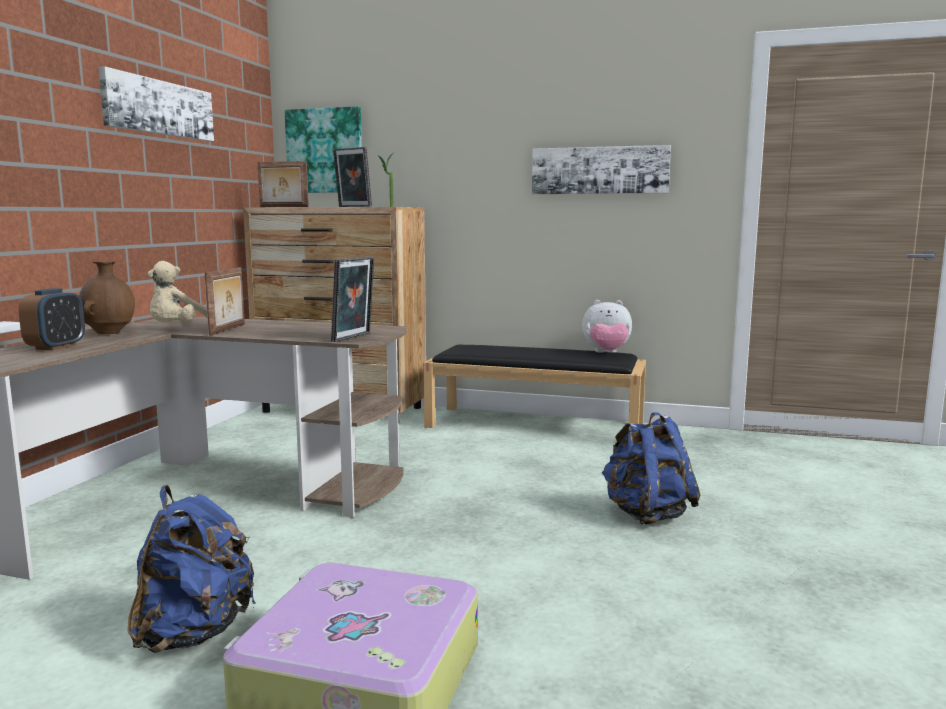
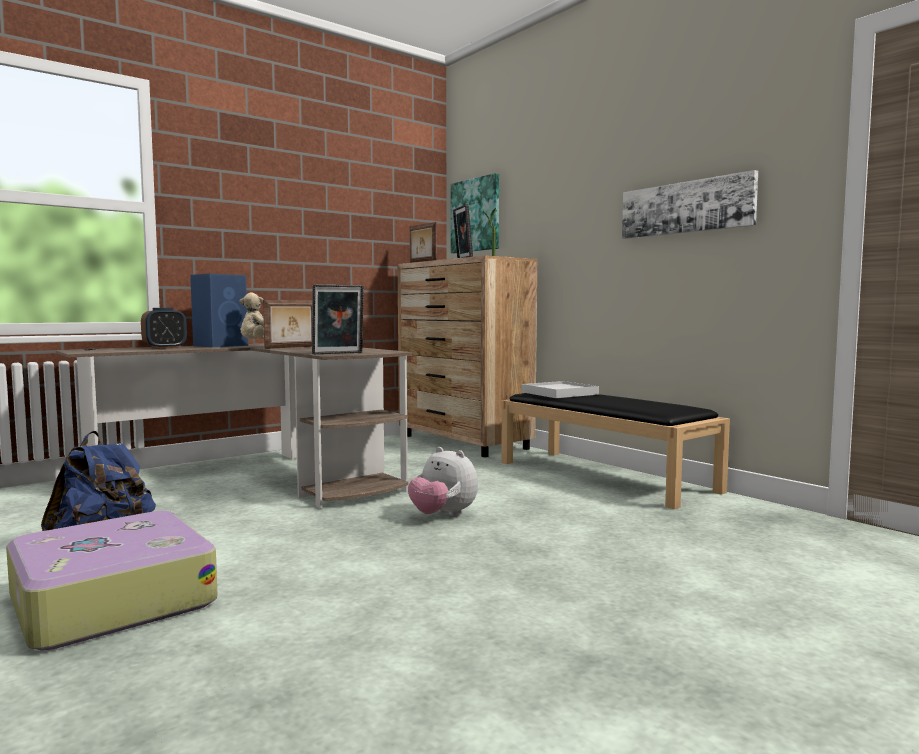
camera: 35 degrees right, 5 degrees down
(109, 333) = (222, 345): brown vase -> blue speaker
(159, 107) = (318, 186): picture -> none
(479, 349) = (559, 393): none -> white tray
(606, 353) = (678, 406): plush toy -> plush toy (443, 515)
(646, 514) = (554, 562): blue backpack -> none

